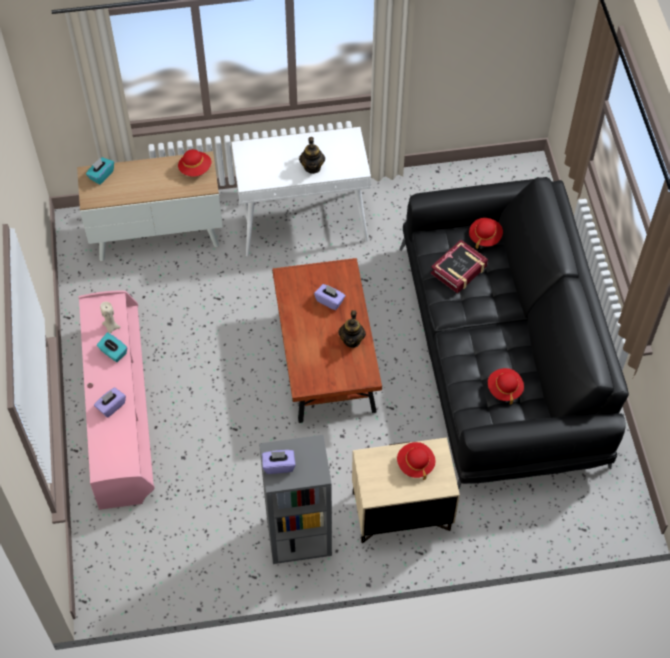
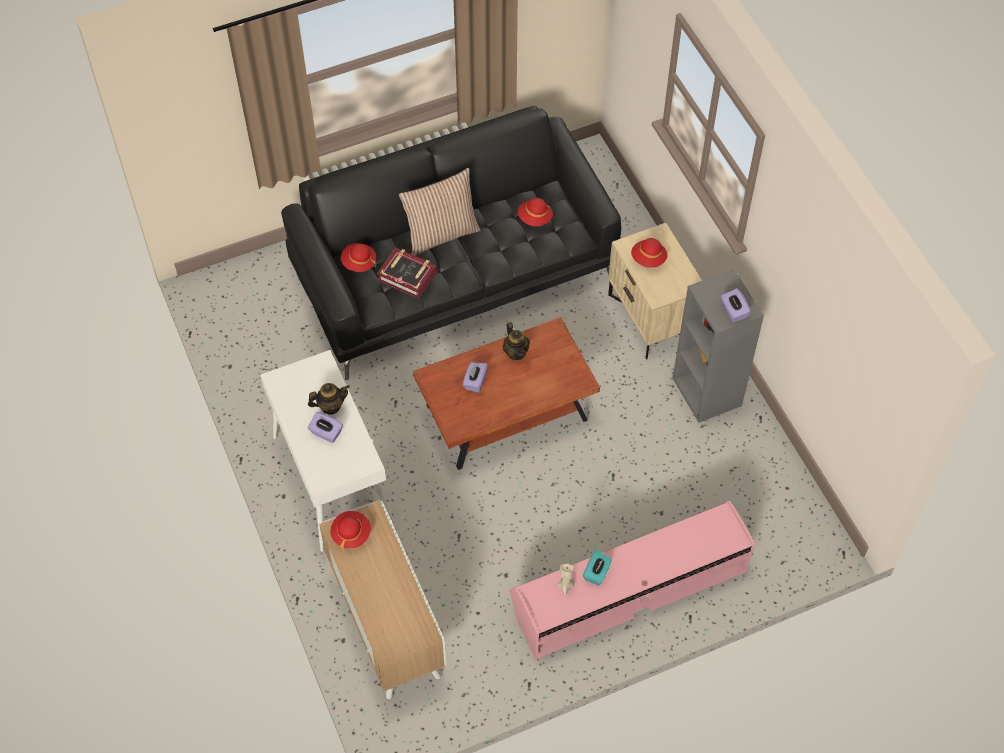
camera: 105 degrees left, 0 degrees up
(101, 175) = (385, 633): turquoise tissue box -> none
(111, 406) = (662, 553): purple tissue box -> purple tissue box (326, 433)
(352, 340) = (516, 352): teapot -> teapot turned 75 degrees clockwise
(504, 307) = (441, 234): none -> pillow

